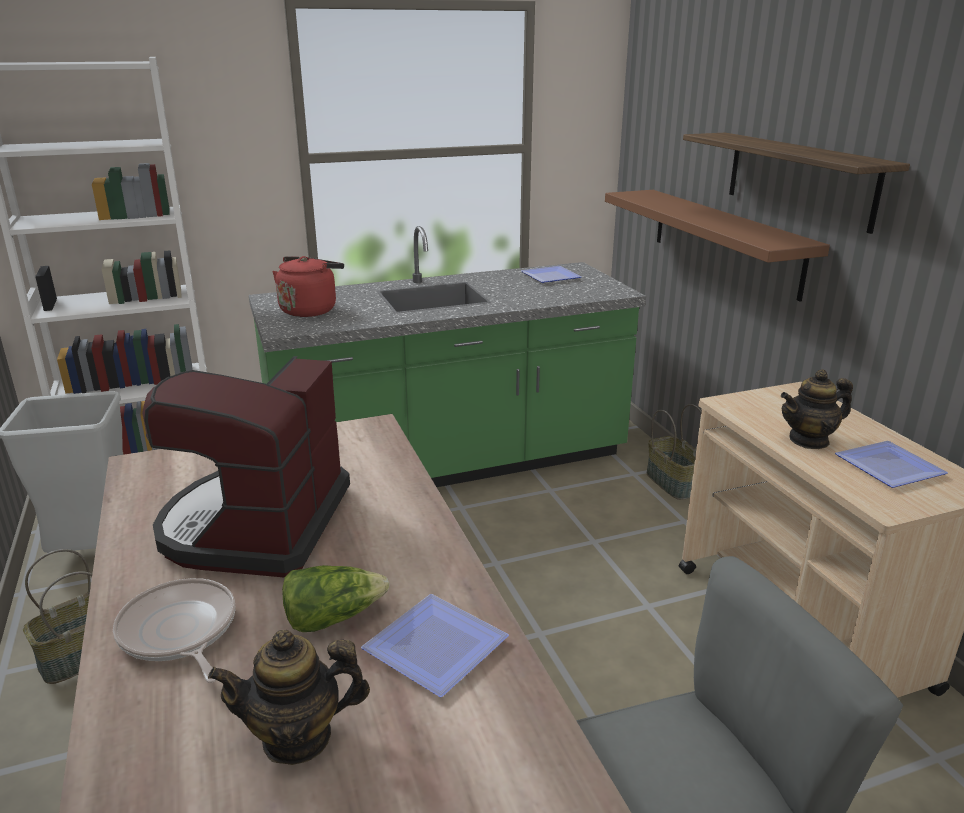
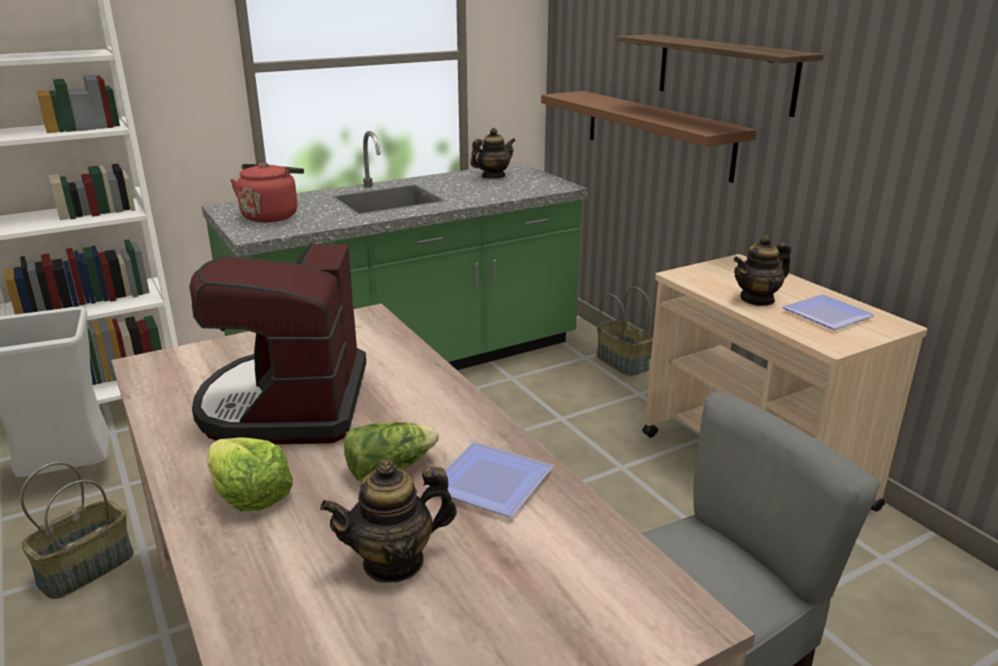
camera: 10 degrees left, 0 degrees up
(179, 632) = (249, 496): frying pan -> lettuce
(548, 277) = (493, 176): plate -> teapot

